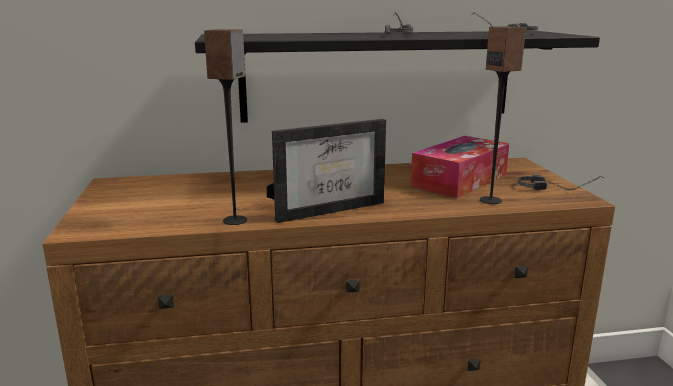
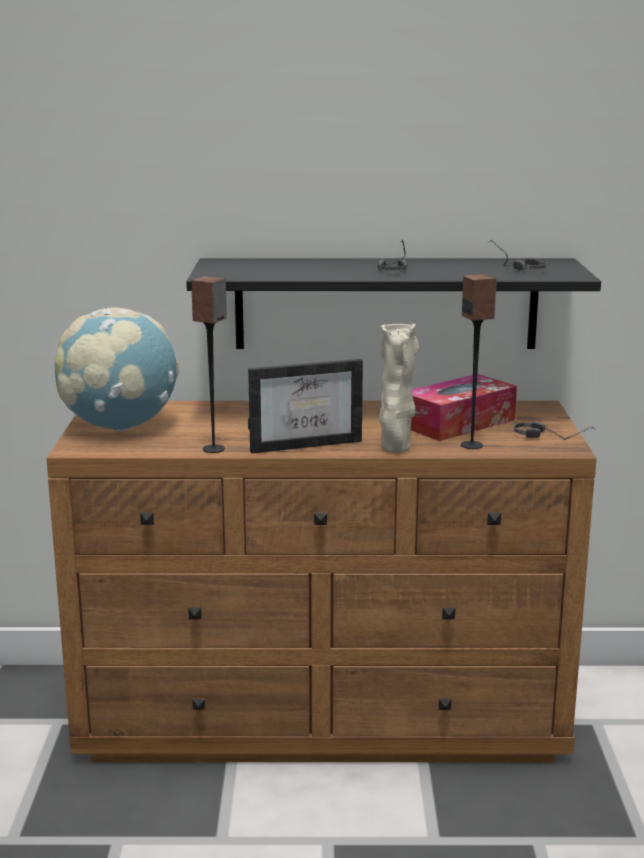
camera: 10 degrees right, 0 degrees up
(129, 202) = (119, 426): none -> globe
(421, 209) = (395, 449): none -> beige vase

